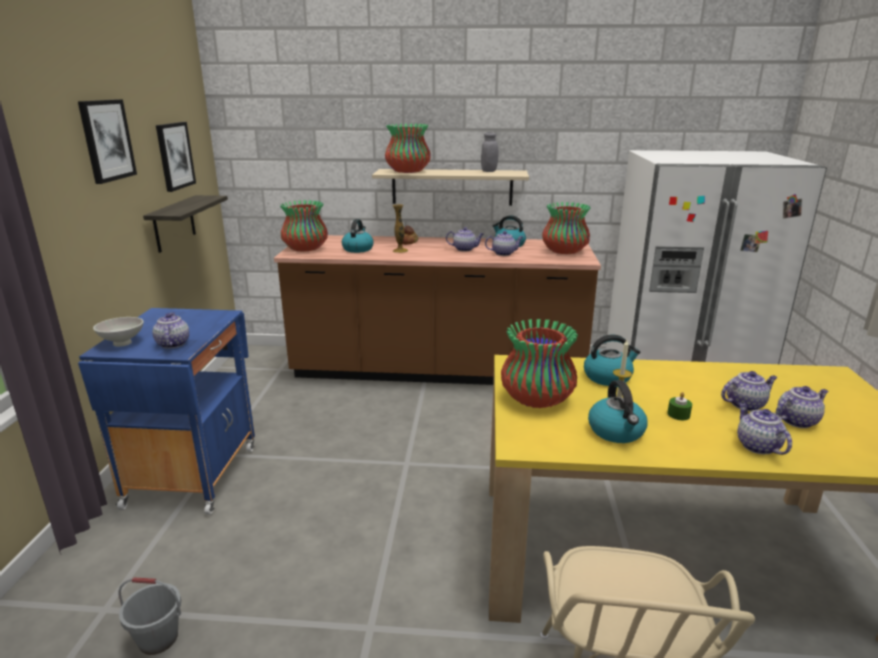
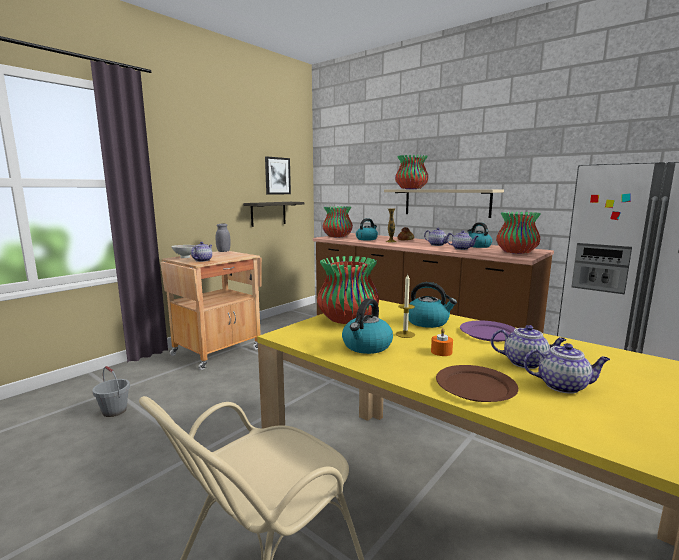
camera: 35 degrees right, 10 degrees down
(106, 140) = (224, 158): picture -> none
(194, 474) = (218, 351): blue cart -> brown cart
(489, 171) = (470, 189): grey jar -> grey jar (223, 251)
(672, 376) = (489, 333): none -> purple plate
(678, 414) = (441, 352): green candle -> orange candle
(756, 446) = (475, 386): teapot -> brown plate

